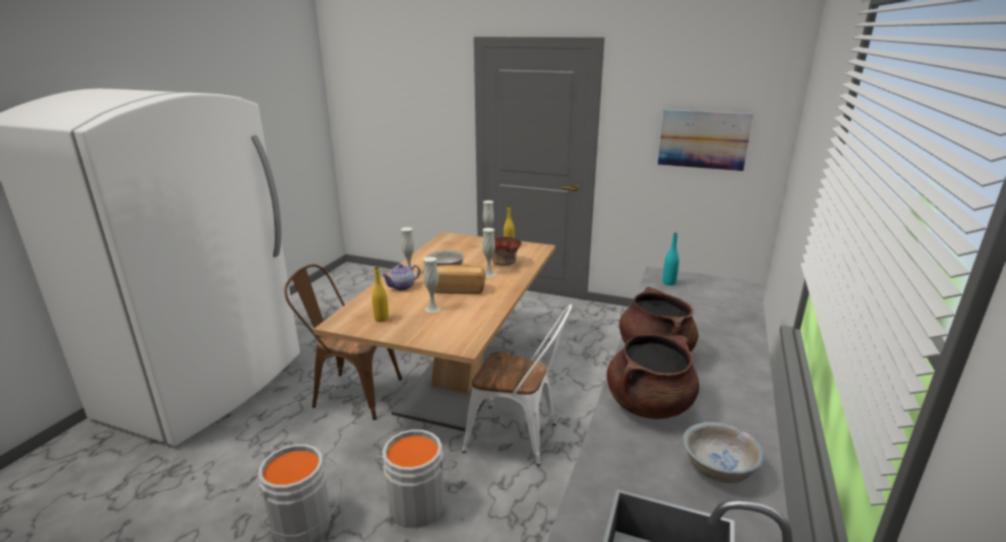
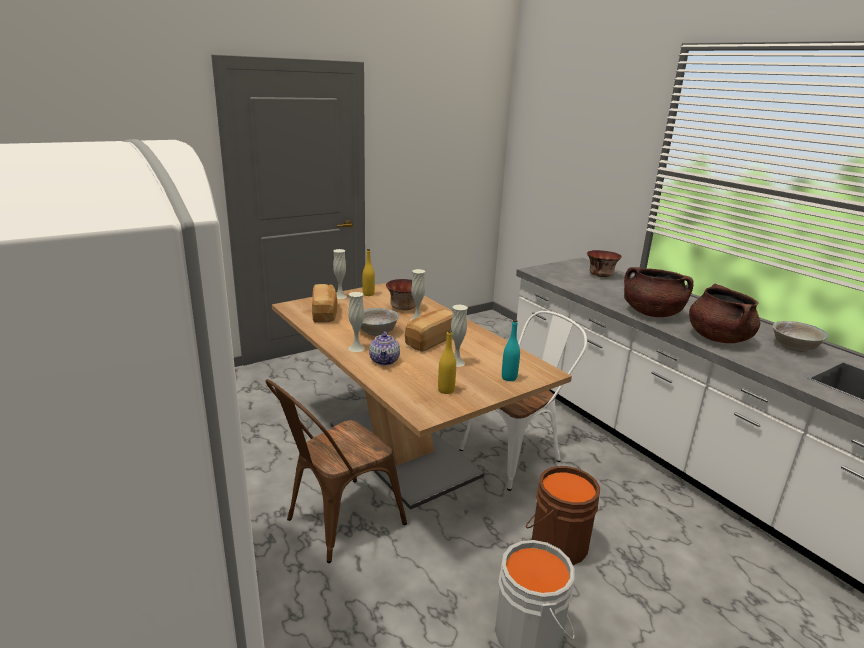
camera: 55 degrees left, 0 degrees up
(417, 503) = (556, 543): grey bucket -> brown bucket
(451, 247) = (325, 313): none -> bread
(669, 283) = (554, 274): turquoise bottle -> turquoise bottle (509, 378)
(703, 140) = (449, 158): picture -> none
(719, 303) = (600, 275): none -> bowl

